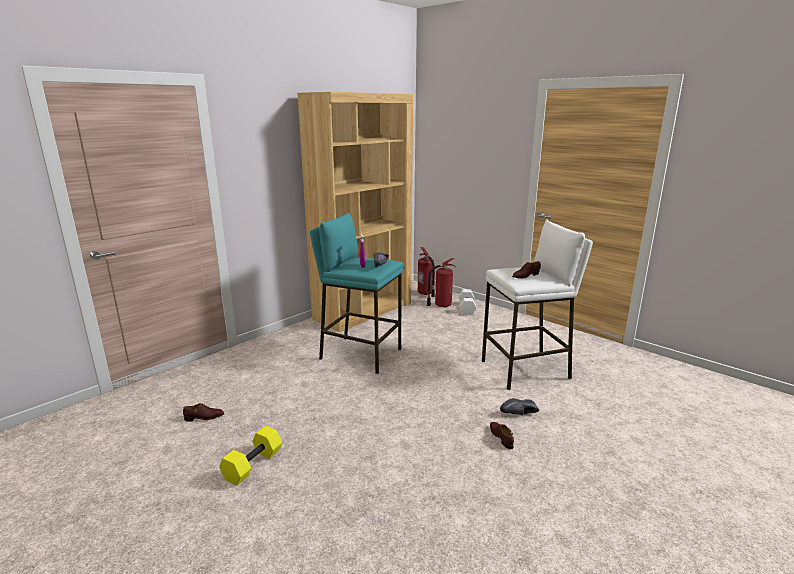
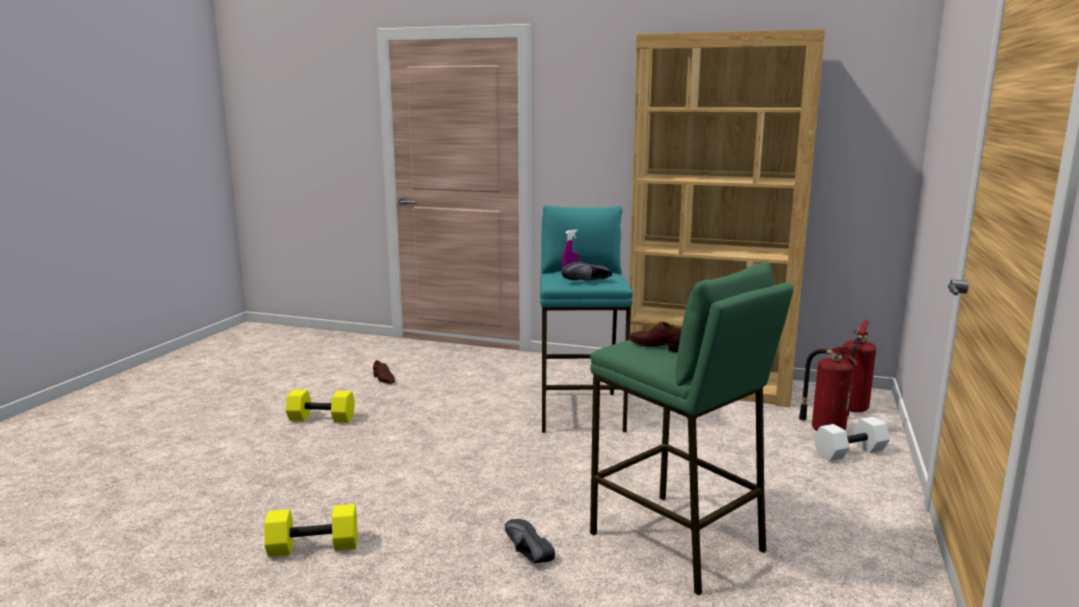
camera: 65 degrees right, 5 degrees down
(477, 496) = (314, 546): none -> yellow dumbbell
(501, 437) = (451, 545): brown shoe -> none
(526, 370) = (677, 542): white stool -> green stool

